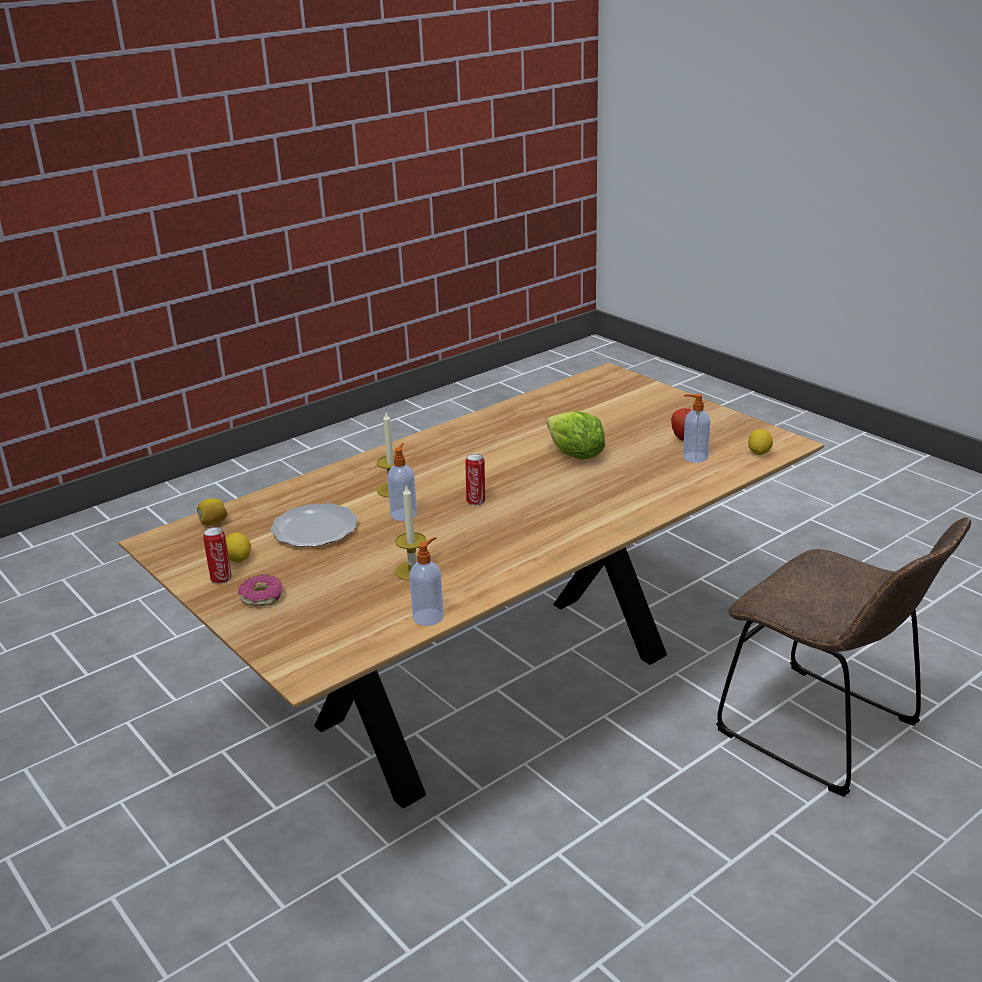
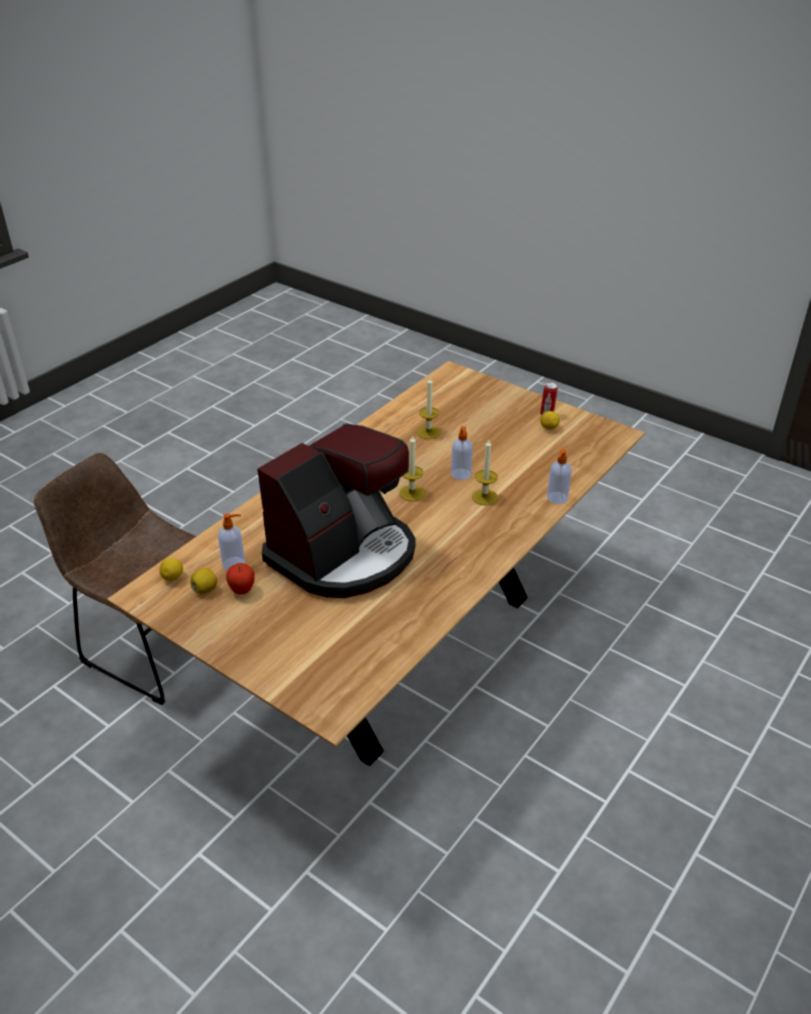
camera: 165 degrees right, 10 degrees up
(213, 523) = (595, 452): lemon -> lemon (205, 589)
(262, 597) = (510, 406): donut -> none
(315, 529) = (517, 455): plate -> none
(429, 616) = (403, 406): soap dispenser -> soap dispenser (557, 498)
(476, 501) = (412, 493): can -> candle
(575, 455) = (344, 554): lettuce -> coffee machine

